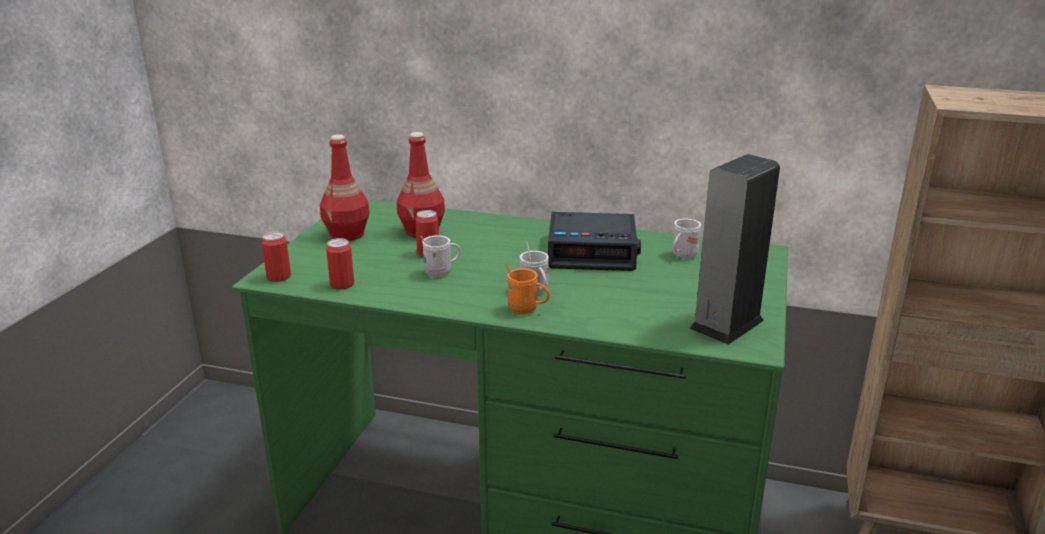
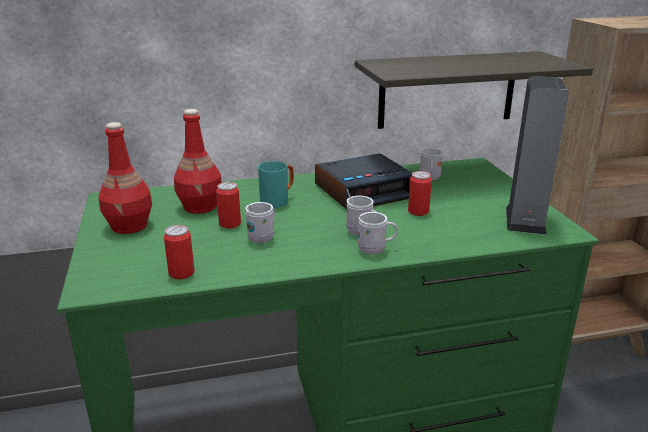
camera: 30 degrees left, 0 degrees up
(278, 277) = (103, 284): can -> can (418, 211)
(497, 242) = (278, 200): none -> turquoise mug
(527, 310) = (376, 249): orange mug -> white mug
(743, 153) = (447, 90): none -> shelf

